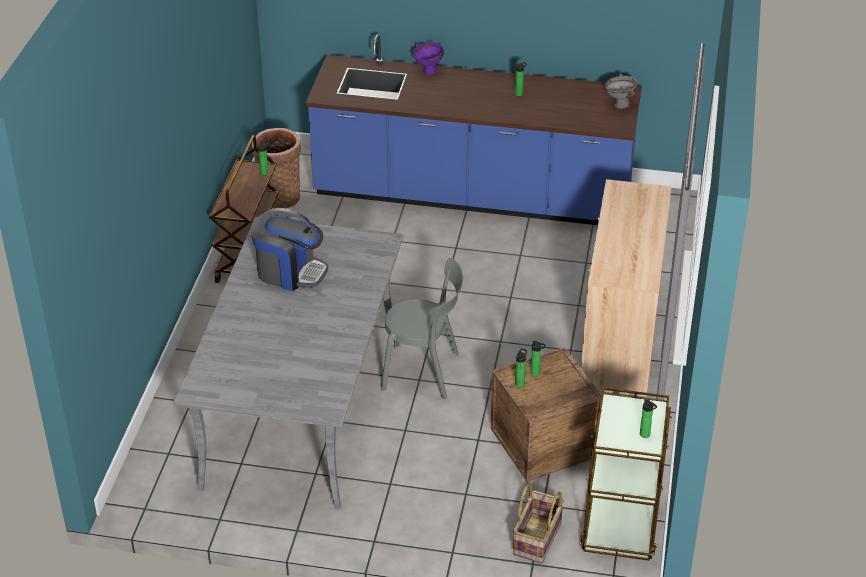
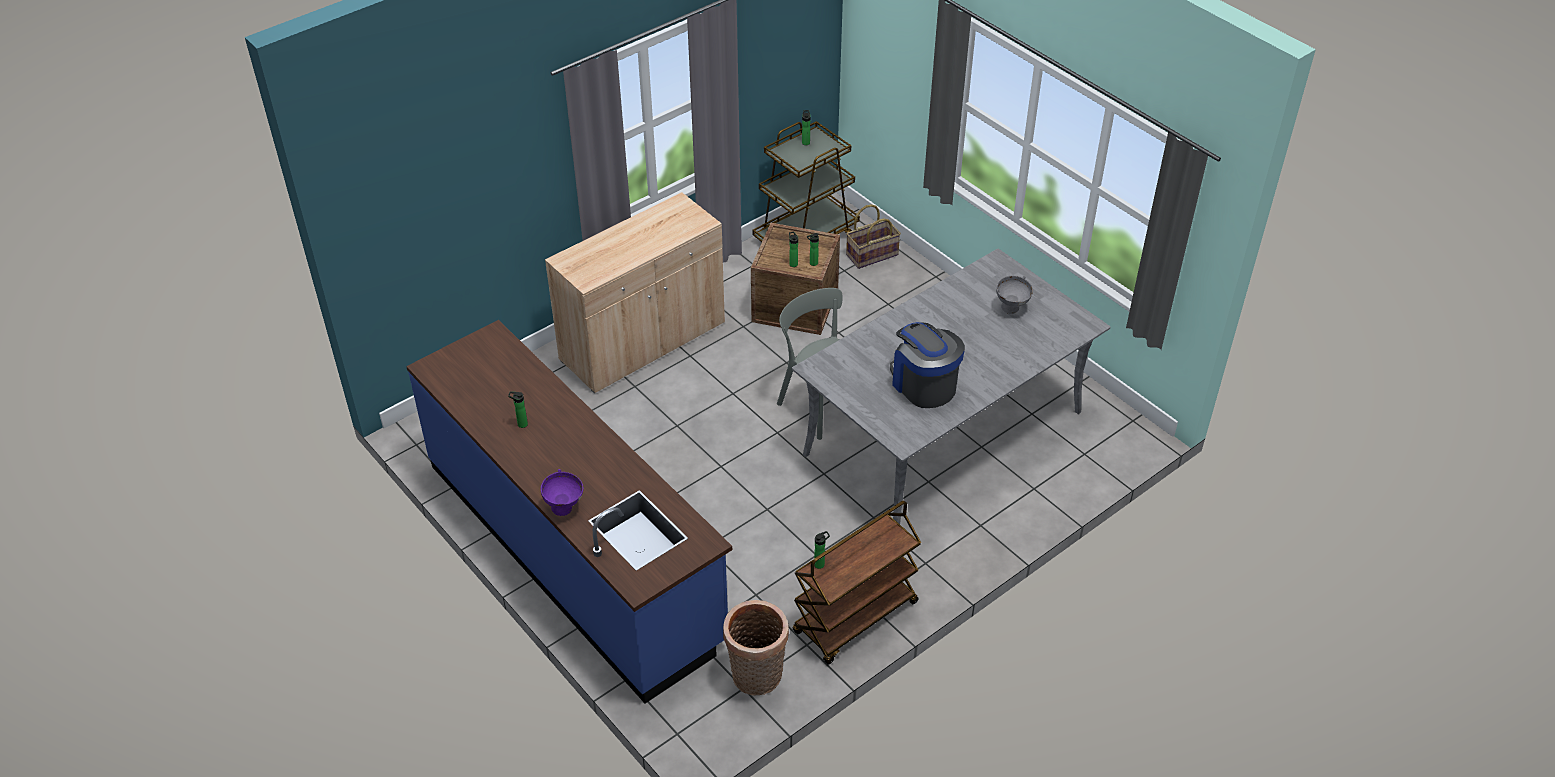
camera: 140 degrees left, 5 degrees up
(620, 105) = (458, 356): grey bowl -> grey bowl (1011, 309)

